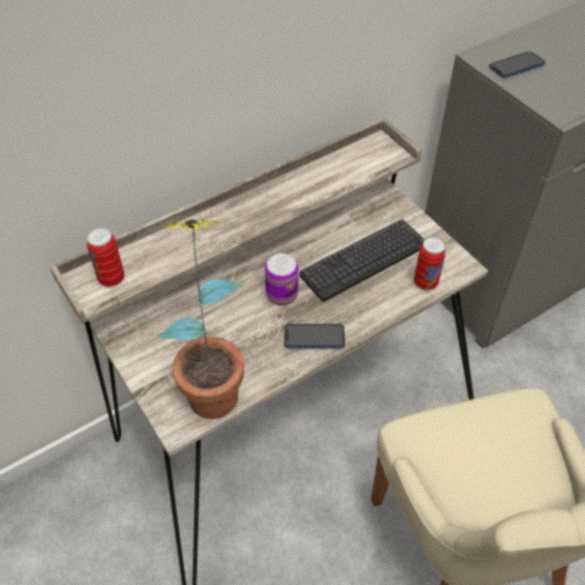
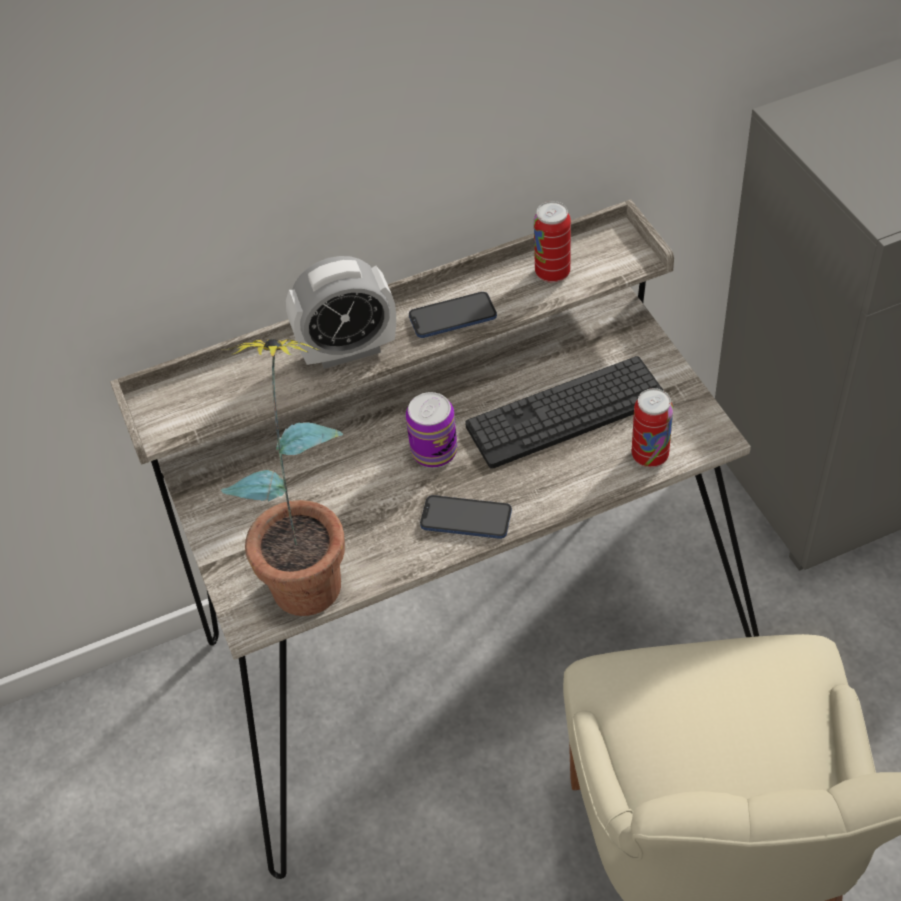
camera: 15 degrees right, 0 degrees up
(111, 278) = (190, 406): can -> can (552, 273)
(217, 230) = (348, 350): none -> alarm clock
(516, 66) = (842, 134): phone -> phone (452, 317)

